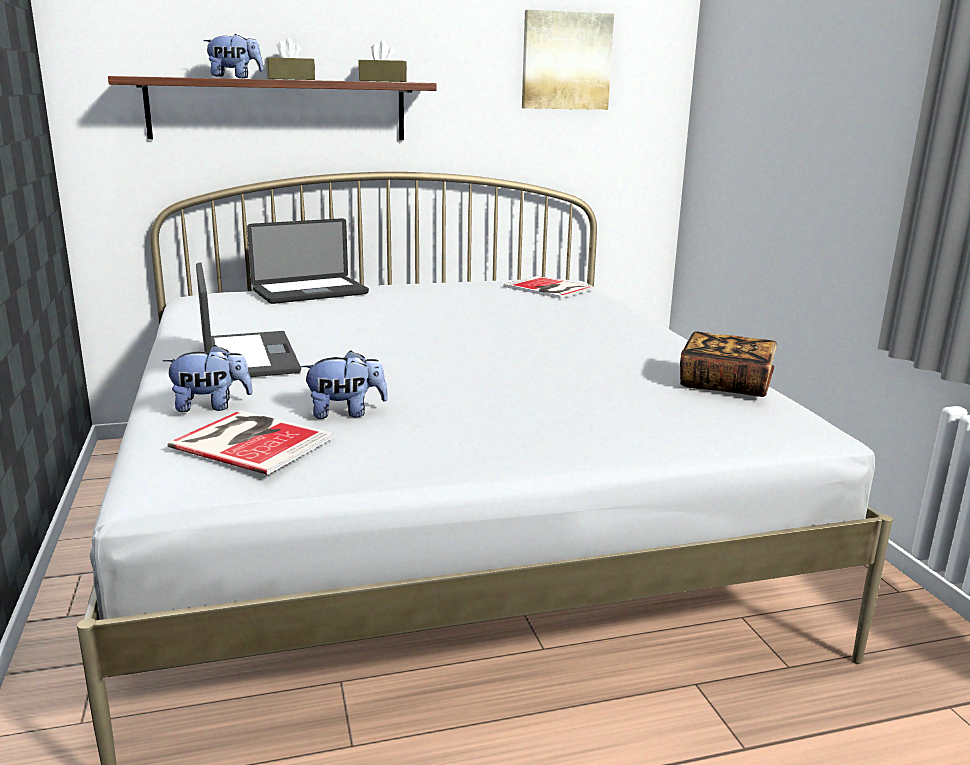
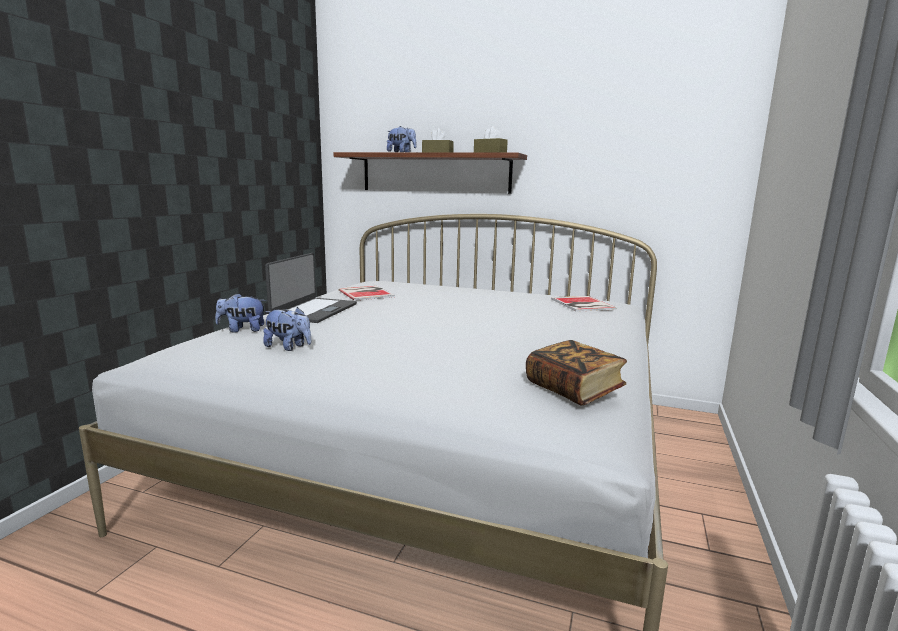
camera: 35 degrees right, 5 degrees down
(211, 406) = (242, 330): plush toy -> plush toy turned 150 degrees clockwise
(251, 440) = (215, 349): book -> book (366, 293)
(310, 292) = (423, 286): laptop -> none
(566, 61) = (639, 136): picture -> none

